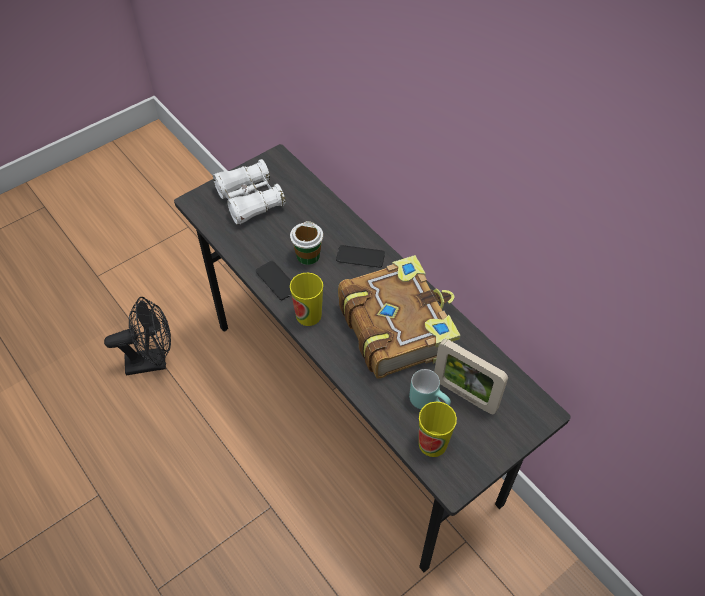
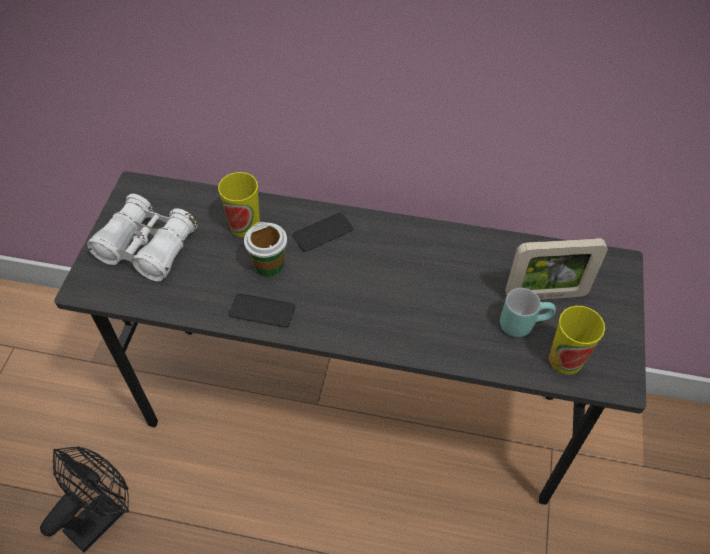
camera: 40 degrees left, 0 degrees up
(308, 315) = (330, 323): cup -> cup (245, 225)
(397, 326) = (424, 275): book -> none

